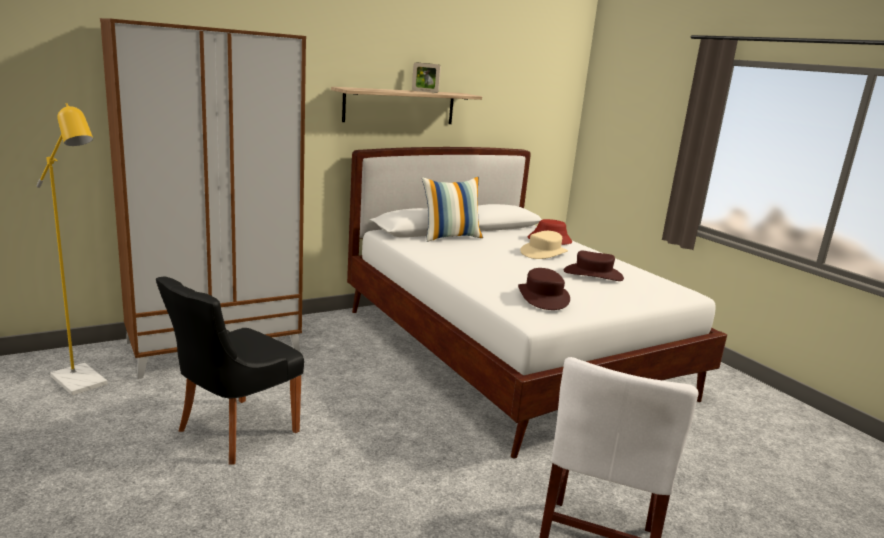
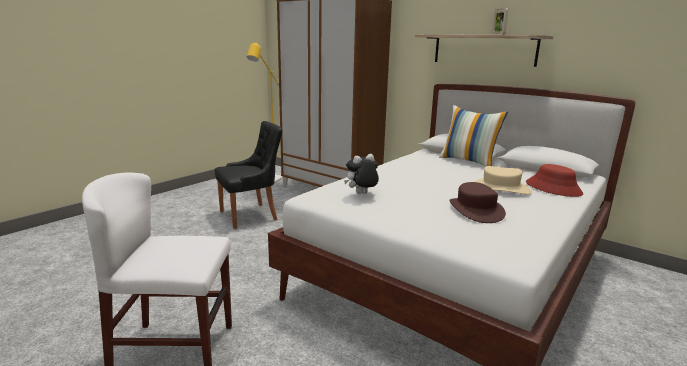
camera: 70 degrees right, 0 degrees up
(234, 432) = (251, 215): black chair -> black chair turned 135 degrees clockwise
(543, 297) = (361, 194): brown hat -> plush toy

